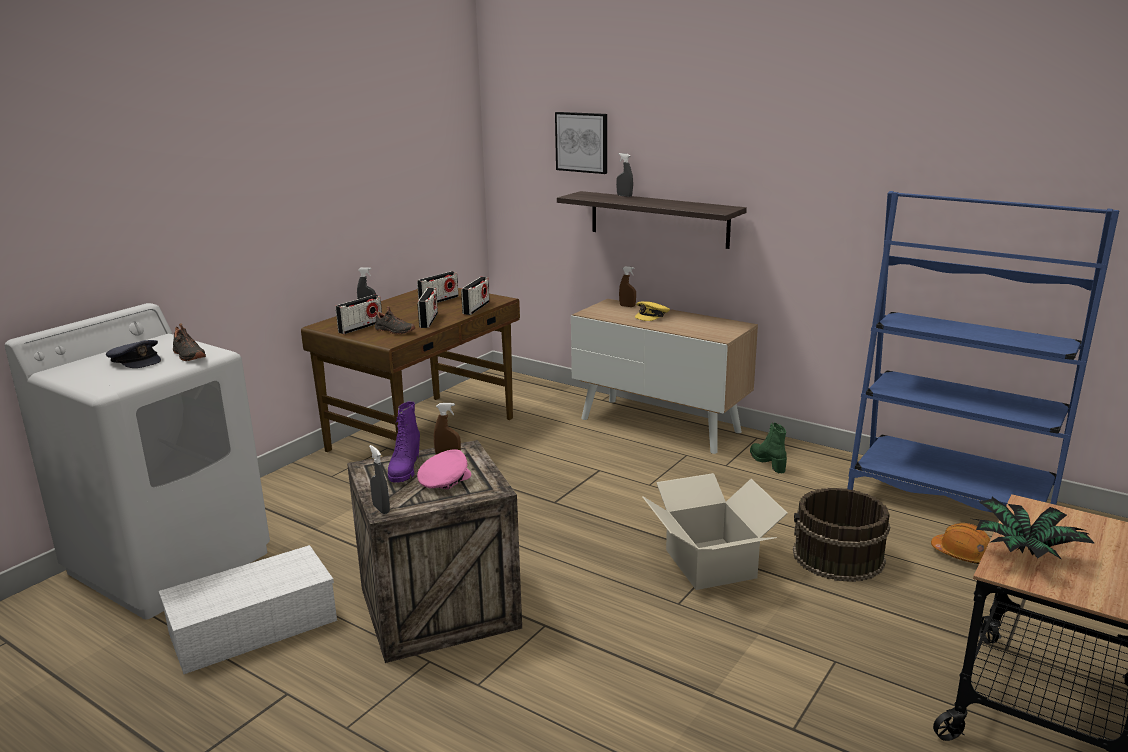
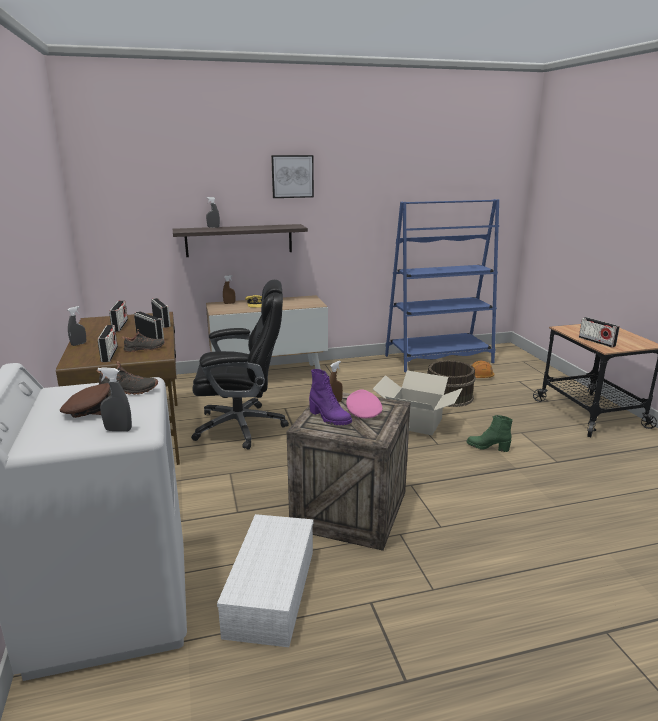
camera: 50 degrees left, 0 degrees up
(136, 361) = (91, 410): grey cap -> brown cap
(381, 509) = (373, 439): grey spray bottle -> grey spray bottle (118, 430)
(520, 469) = (242, 426): none -> black office chair
(582, 142) = (171, 192): picture -> picture (292, 176)
(768, 462) = (351, 372): green boot -> green boot (487, 447)
(1023, 553) = (596, 341): potted plant -> radio

